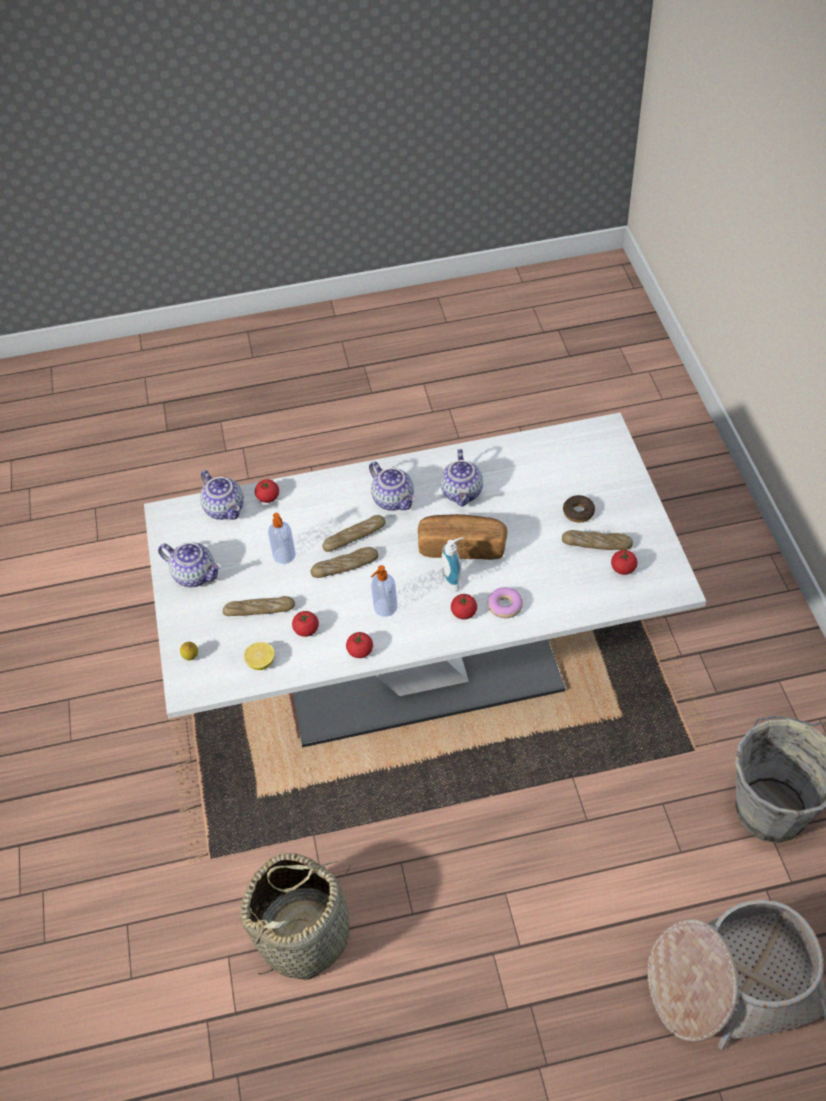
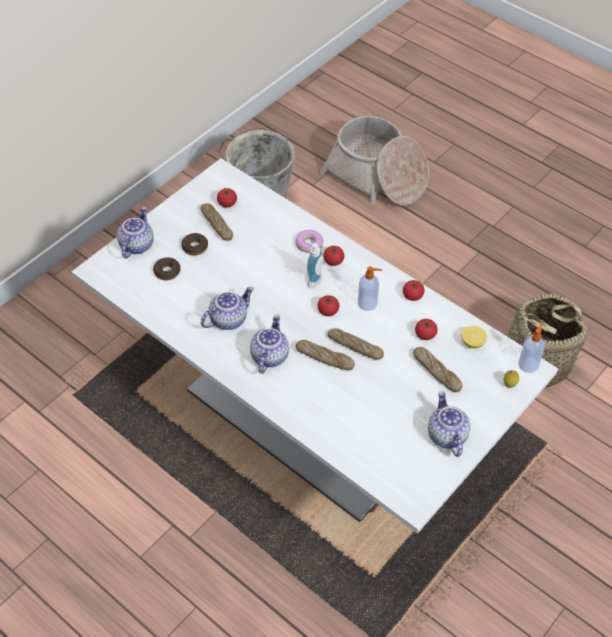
camera: 130 degrees left, 0 degrees up
(225, 508) = (371, 462): teapot -> teapot (136, 245)
(268, 497) = (335, 440): tomato -> tomato (328, 311)
(284, 556) = (379, 390): soap dispenser -> soap dispenser (528, 364)
(462, 546) = (279, 292): bread -> none
(561, 477) = (167, 271): none -> donut

